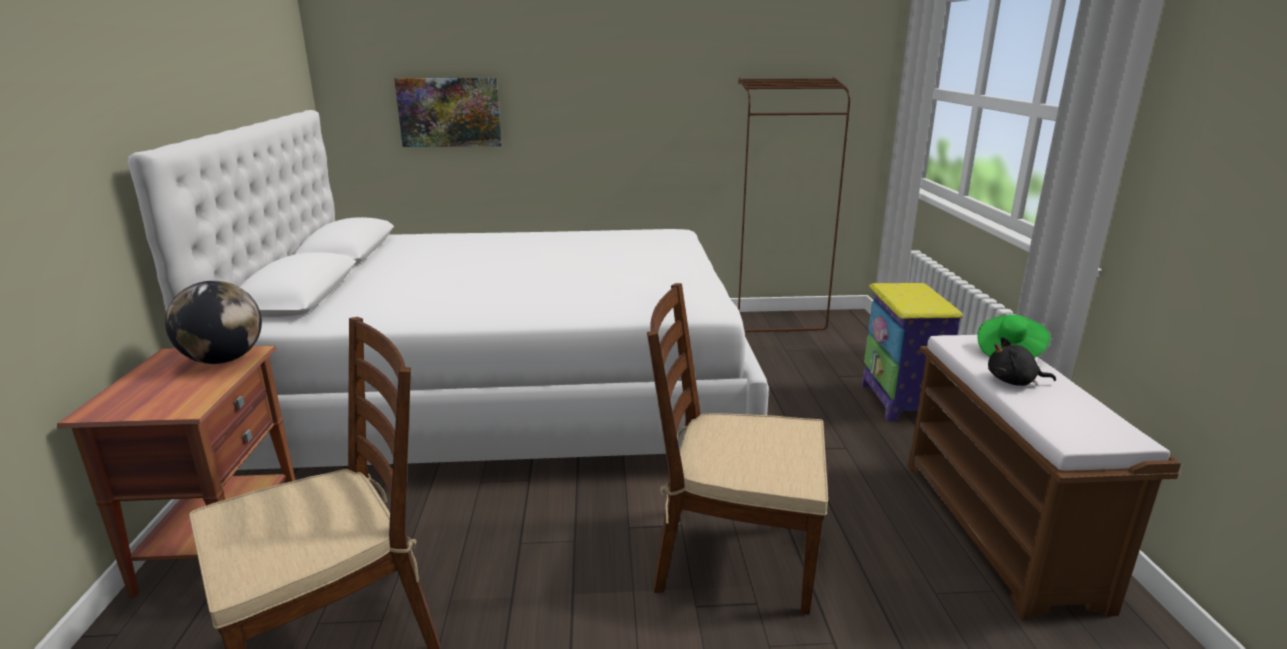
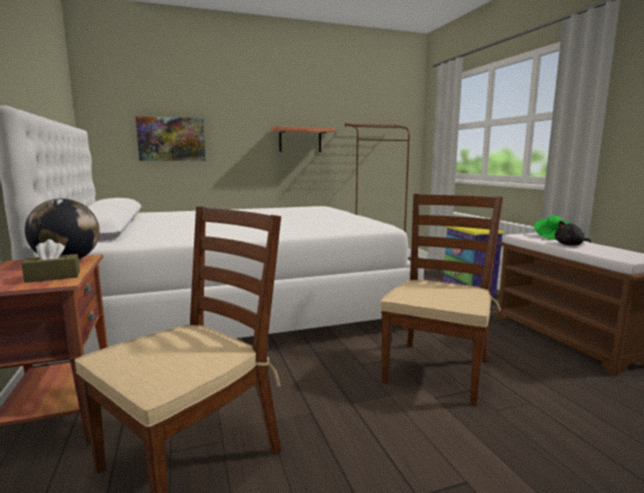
camera: 15 degrees left, 10 degrees down
(186, 396) = (53, 277): none -> brown tissue box
(658, 109) = (300, 140): none -> shelf
(733, 556) = (437, 370): brown chair -> brown chair turned 120 degrees clockwise

